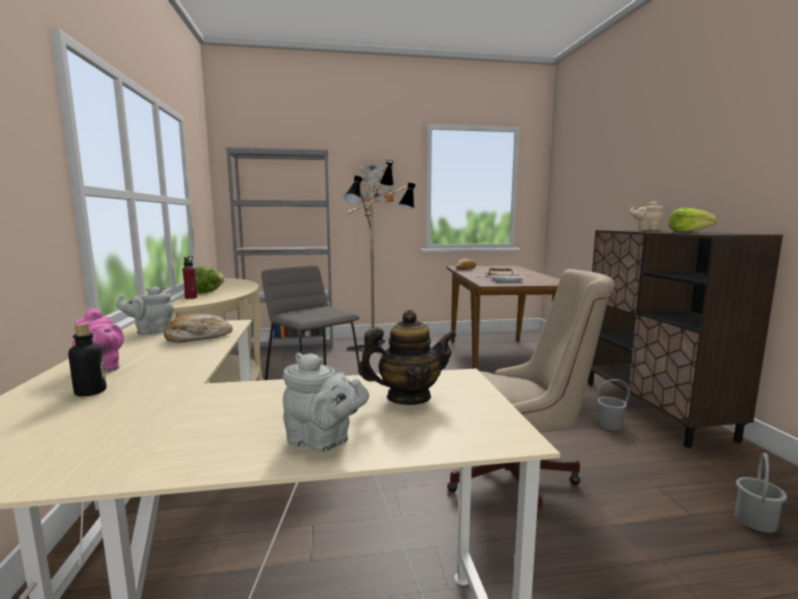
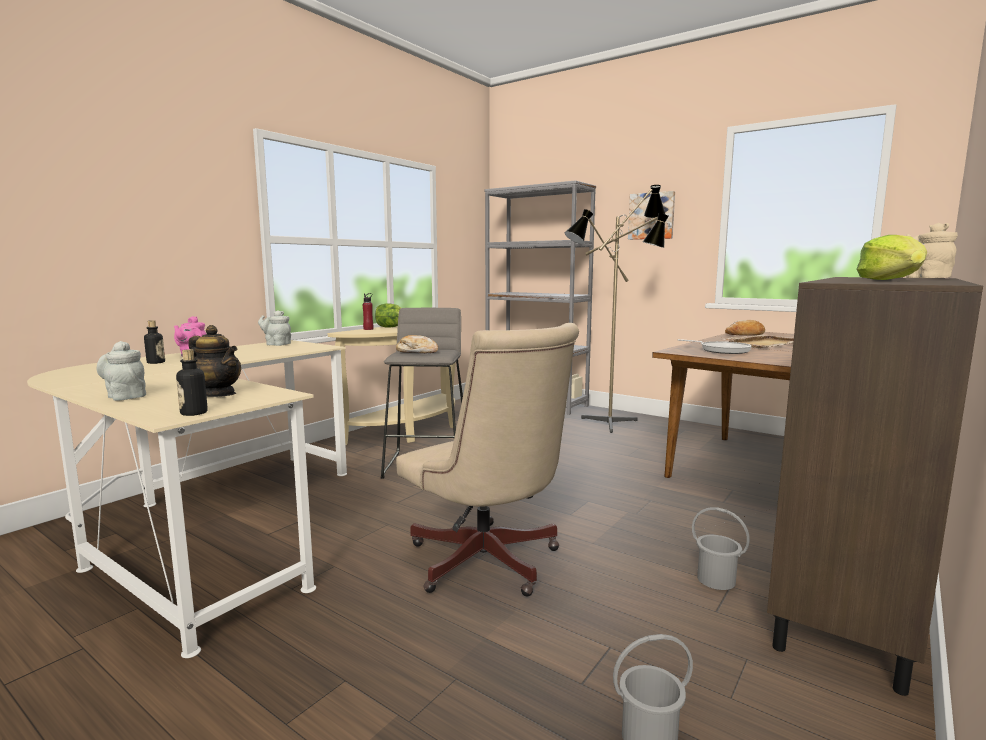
camera: 45 degrees right, 0 degrees up
(197, 337) = (278, 350): bread -> bread (417, 352)
(322, 441) = (125, 396): grey teapot -> grey teapot turned 150 degrees clockwise
(500, 422) = (194, 413): none -> bottle

